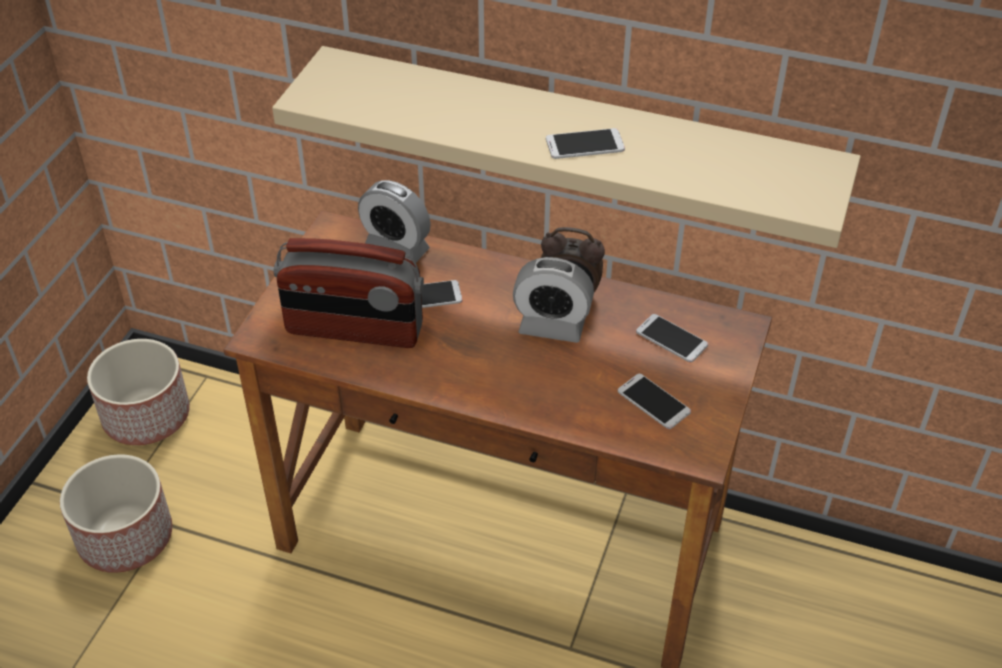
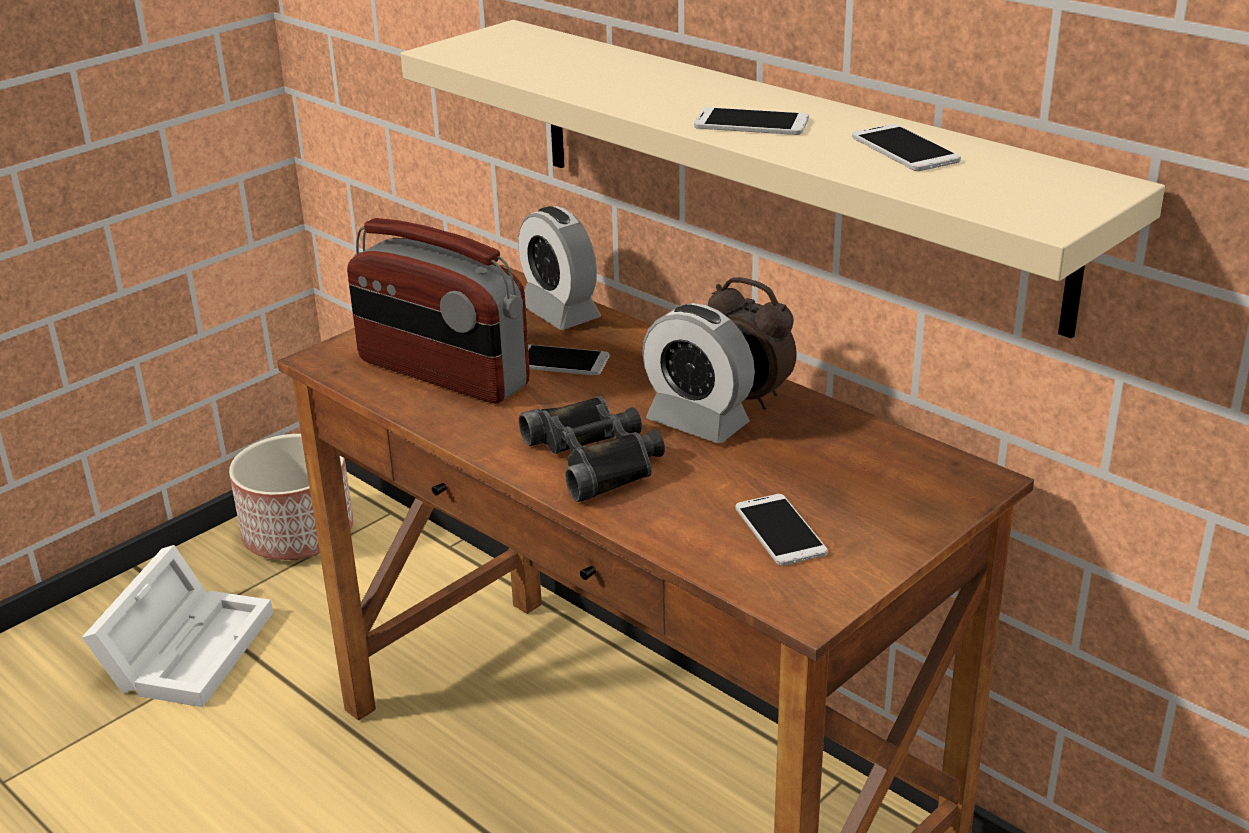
camera: 25 degrees right, 15 degrees down
(124, 536) = (188, 646): planter -> white storage box
(507, 376) = (596, 458): none -> black binoculars
(671, 339) = (859, 470): phone -> phone (904, 149)

